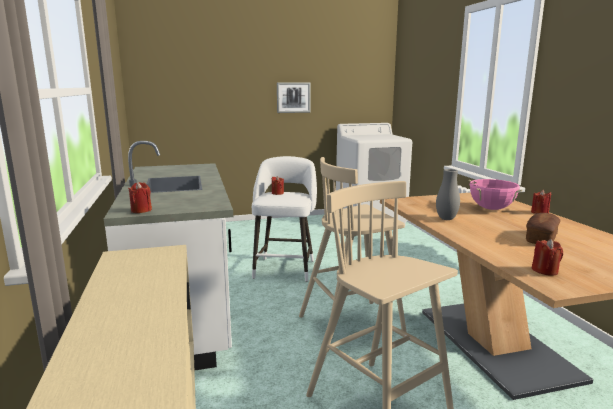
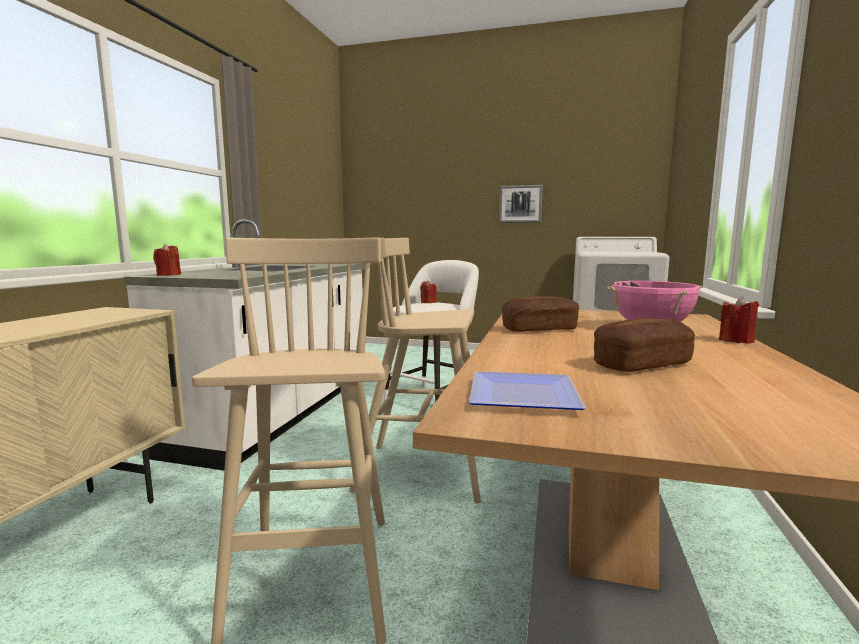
camera: 30 degrees right, 5 degrees down
(446, 219) = (539, 329): grey vase -> bread
(545, 271) = (519, 397): red candle -> plate

